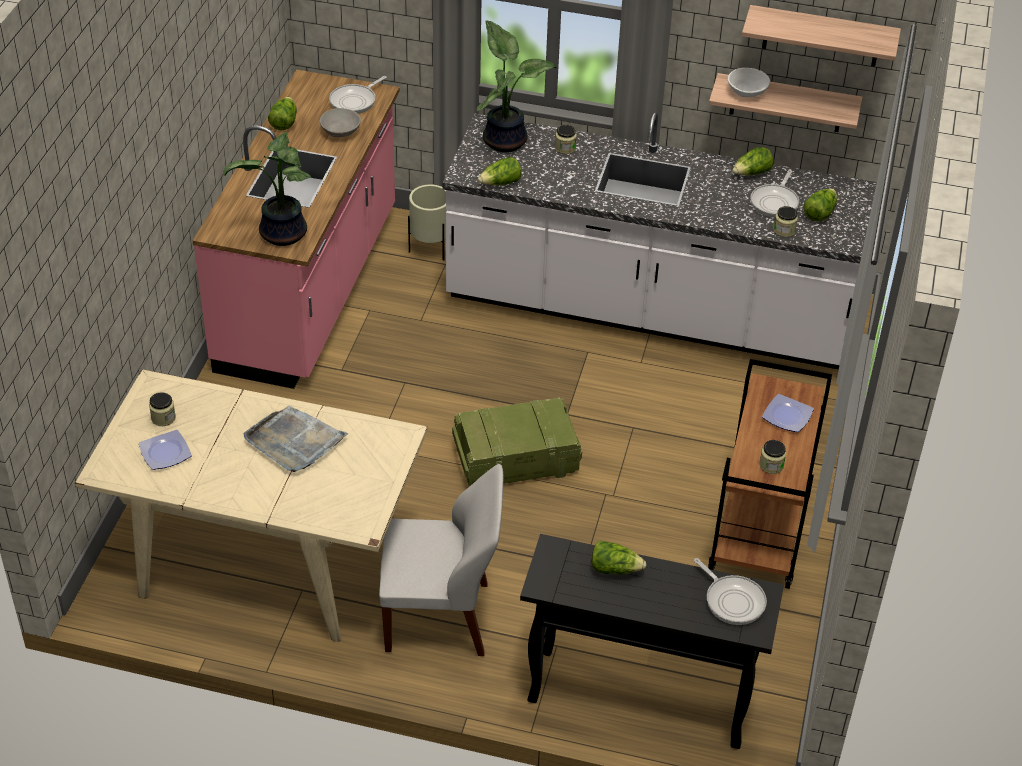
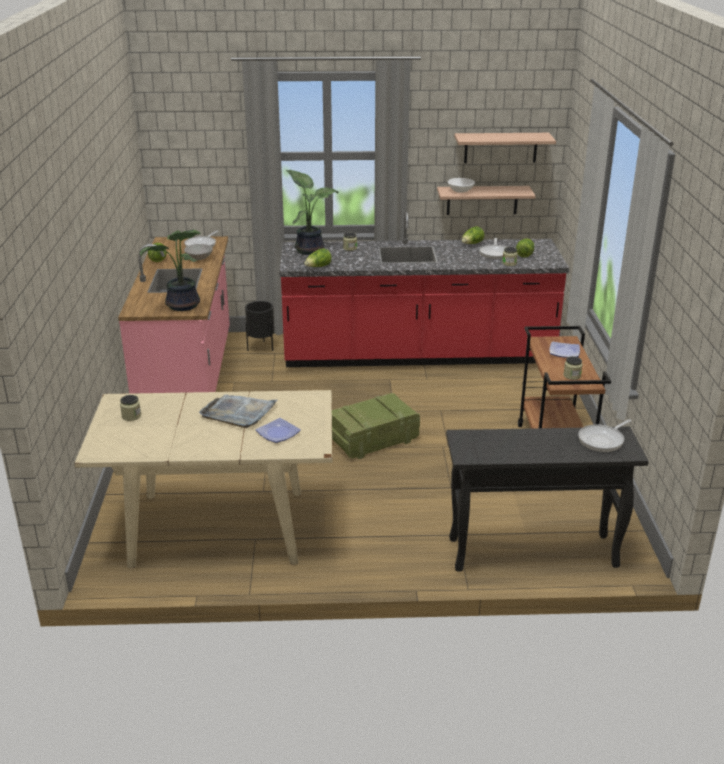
camera: 15 degrees left, 15 degrees down
(166, 453) = (142, 434): plate -> plate (279, 433)
(430, 250) = (261, 348): beige planter -> black planter
(441, 617) = (366, 535): white chair -> none
(614, 568) = (510, 438): lettuce -> none
(650, 310) = (418, 354): white counter -> red counter
(732, 600) = (602, 440): frying pan -> frying pan turned 105 degrees clockwise

